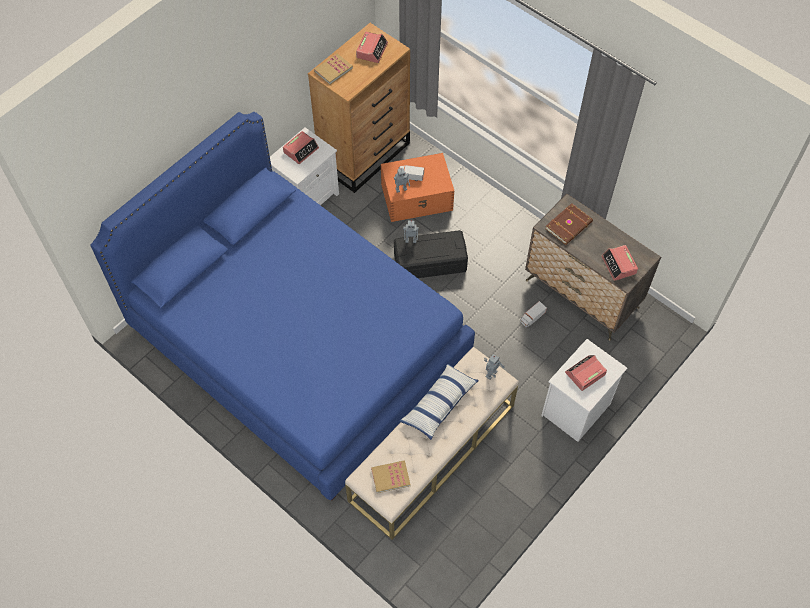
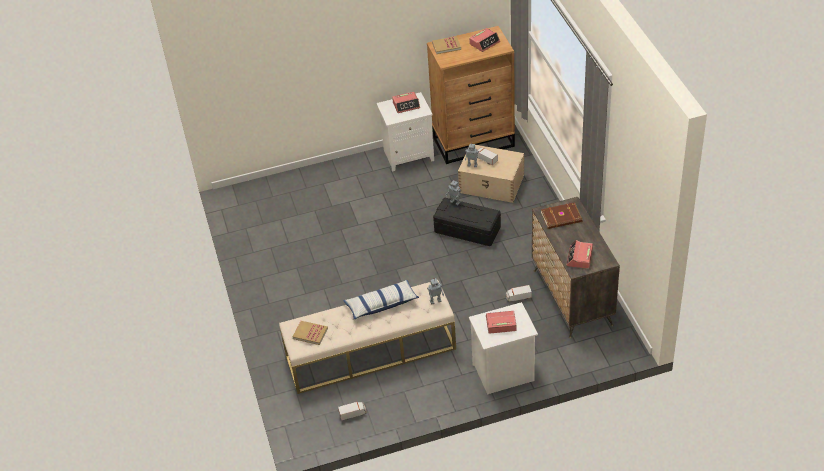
camera: 35 degrees right, 15 degrees down
(299, 343) = (330, 244): blue bed -> none
(417, 197) = (492, 184): orange storage box -> beige storage box
(465, 533) = (353, 414): none -> toy truck

